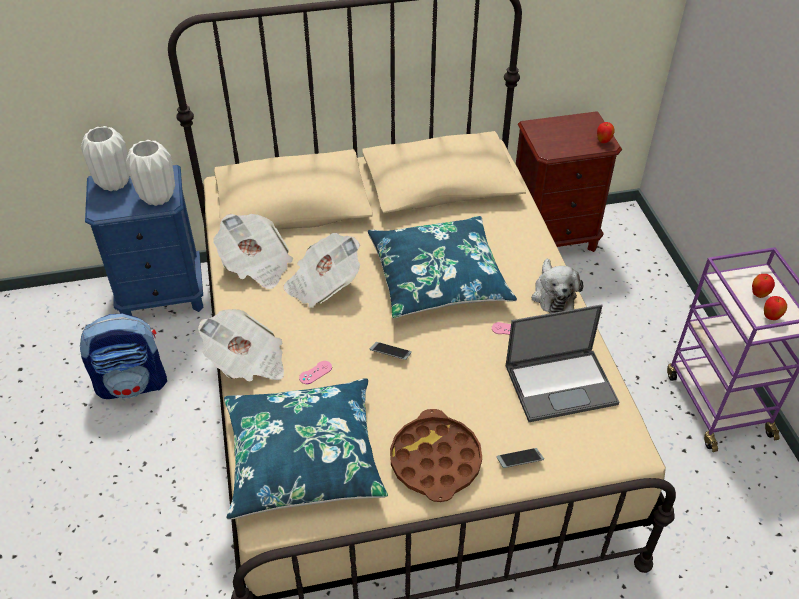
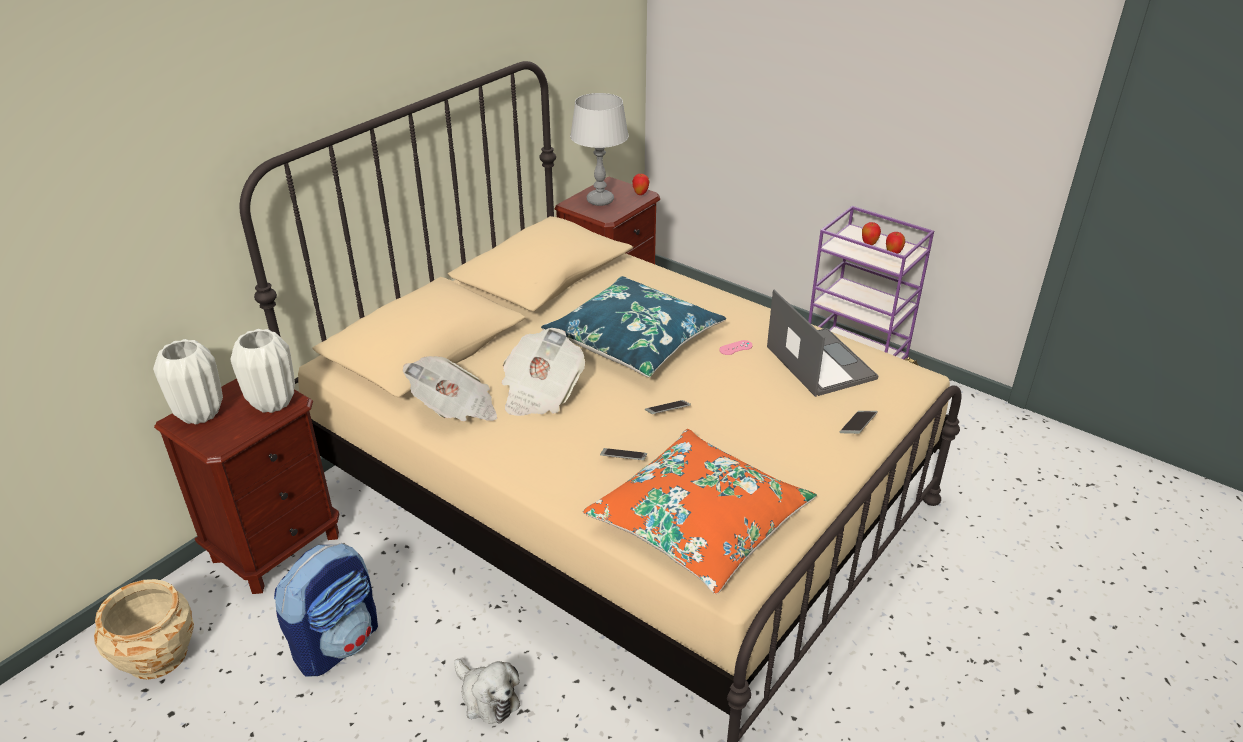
camera: 40 degrees left, 10 degrees down
(45, 327) = (157, 655): none -> beige planter
(162, 295) = (276, 547): blue nightstand -> brown nightstand
(247, 362) = (550, 484): newspaper -> none
(303, 457) = (699, 522): blue pillow -> orange pillow
(315, 372) = (623, 458): pink game controller -> phone
(435, 461) = (801, 462): brown tray -> none
(553, 294) = (735, 309): plush toy -> plush toy (487, 697)
(561, 133) = (600, 200): none -> grey table lamp
(561, 384) = (819, 362): laptop -> laptop turned 60 degrees counterclockwise

